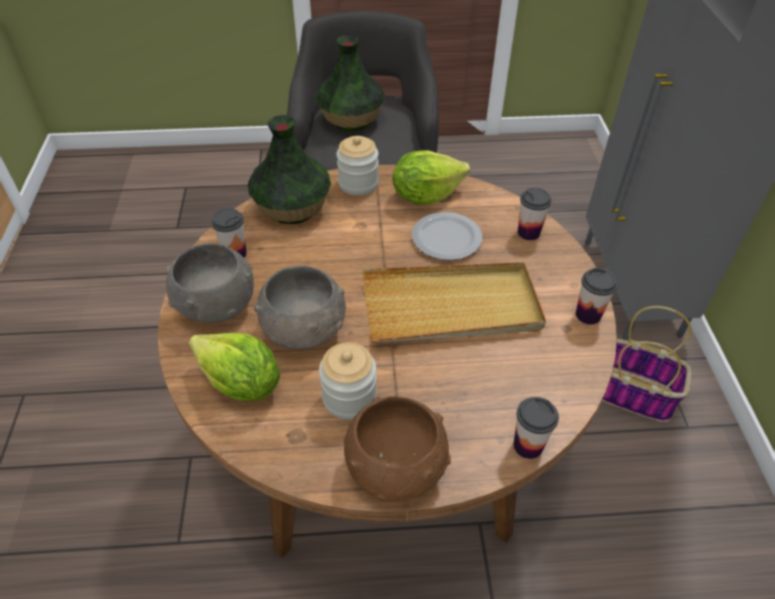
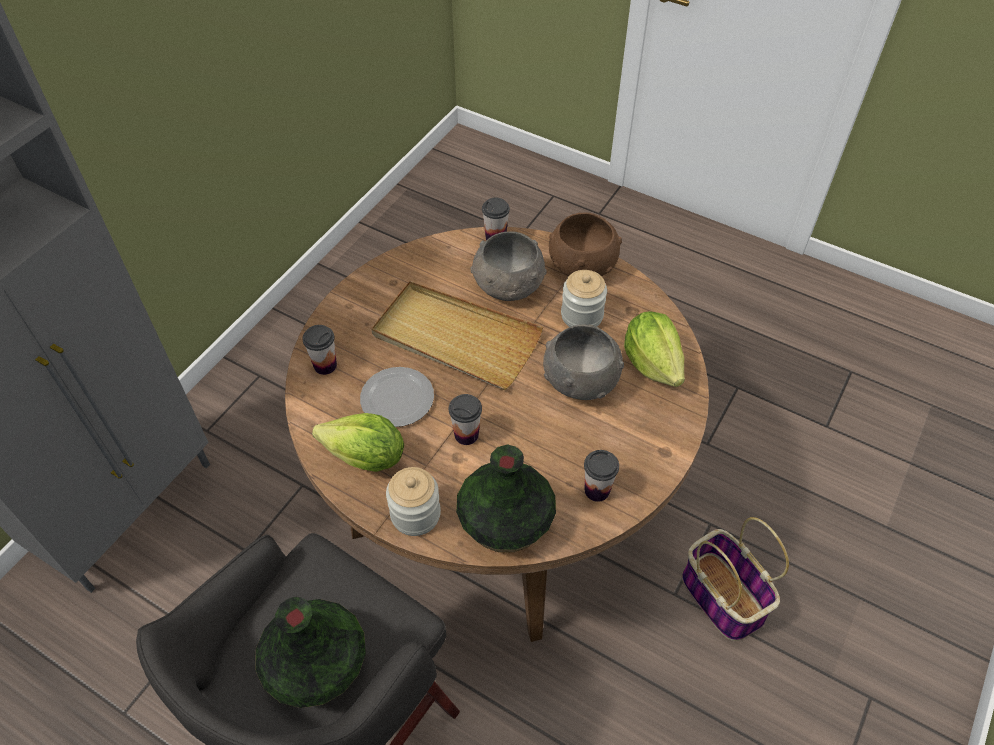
camera: 145 degrees left, 5 degrees up
(216, 304) = (640, 442): grey bowl -> grey bowl (508, 286)
(588, 315) = (367, 282): cup -> cup (466, 435)
(634, 394) = (264, 419): basket -> basket (720, 596)

